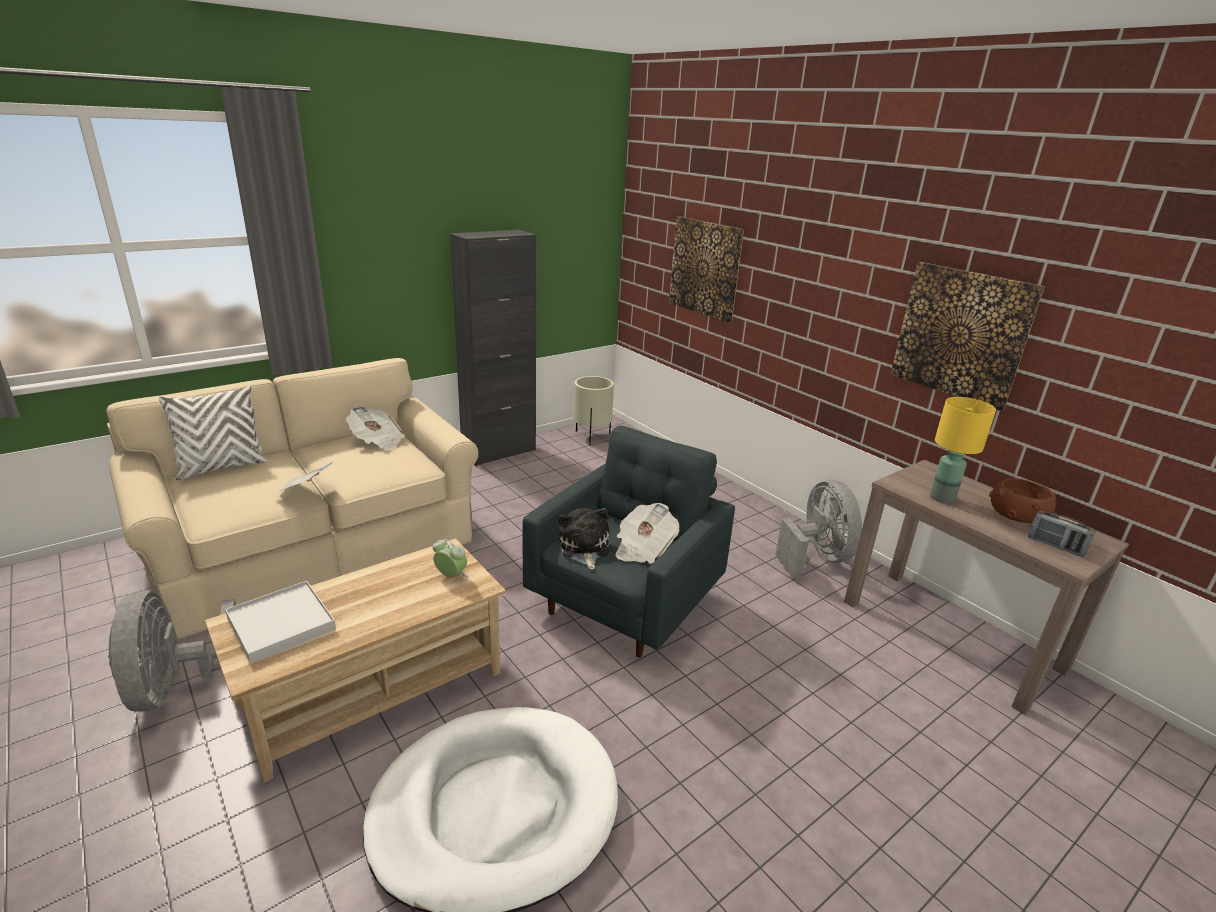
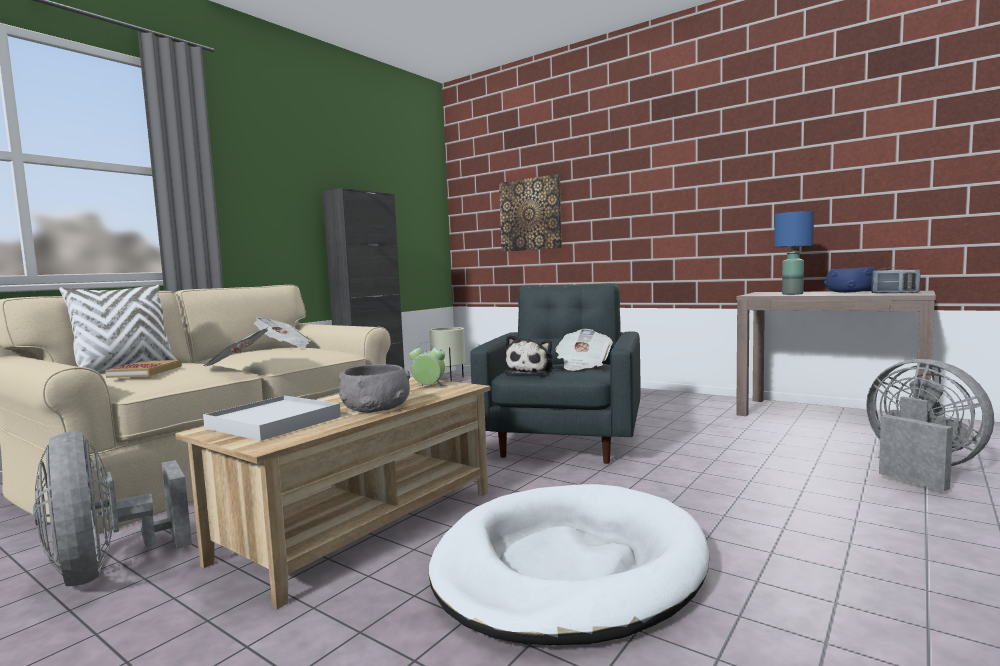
camera: 15 degrees left, 20 degrees down
(227, 492) = (145, 372): none -> book
(376, 615) = (376, 407): none -> grey bowl
(584, 548) = (531, 371): plush toy -> plush toy turned 135 degrees counterclockwise
(816, 558) = (691, 402): grey fan -> grey fan (920, 468)
(941, 498) = (792, 294): yellow table lamp -> blue table lamp
(962, 334) = (756, 188): picture -> none
(1017, 515) = (850, 292): brown bowl -> blue bowl

